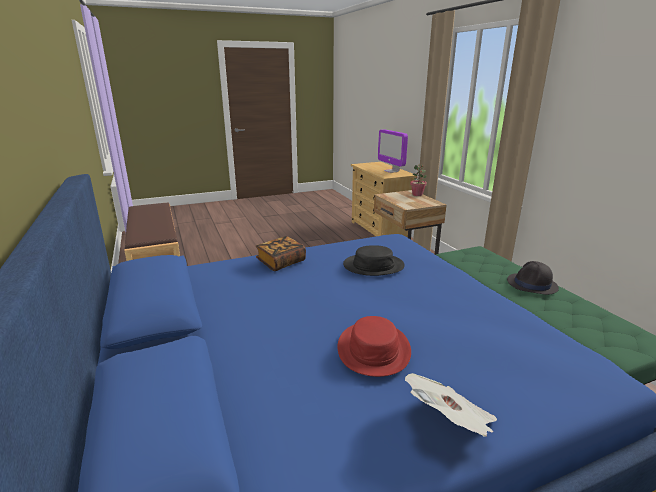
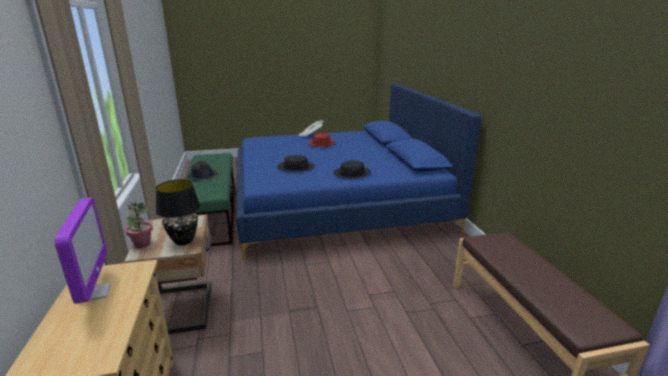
camera: 170 degrees left, 0 degrees up
(281, 262) = (352, 173): book -> black hat
(394, 197) = (183, 241): none -> black table lamp

